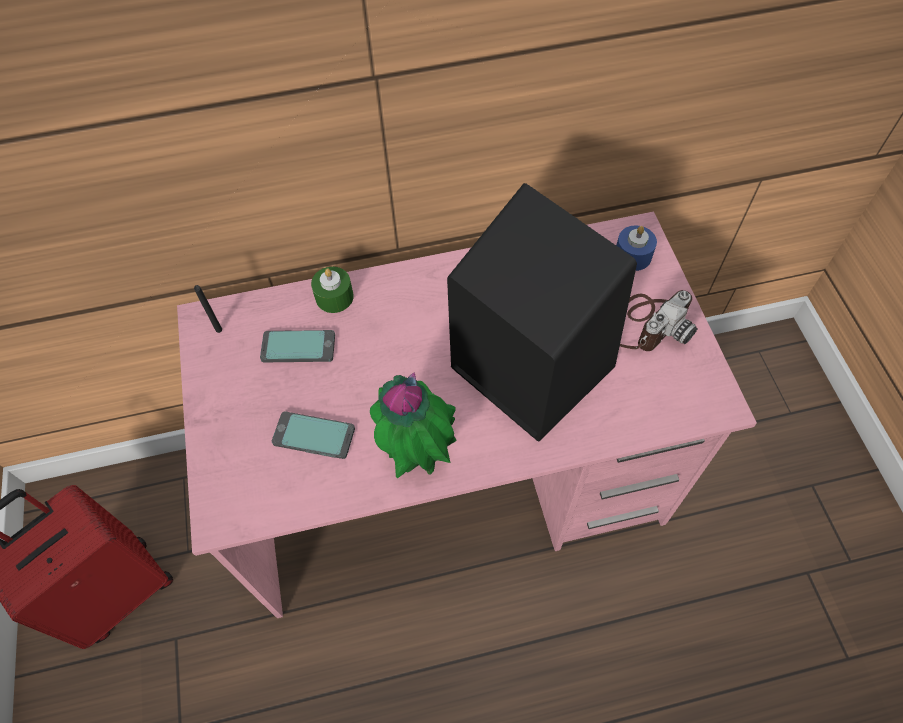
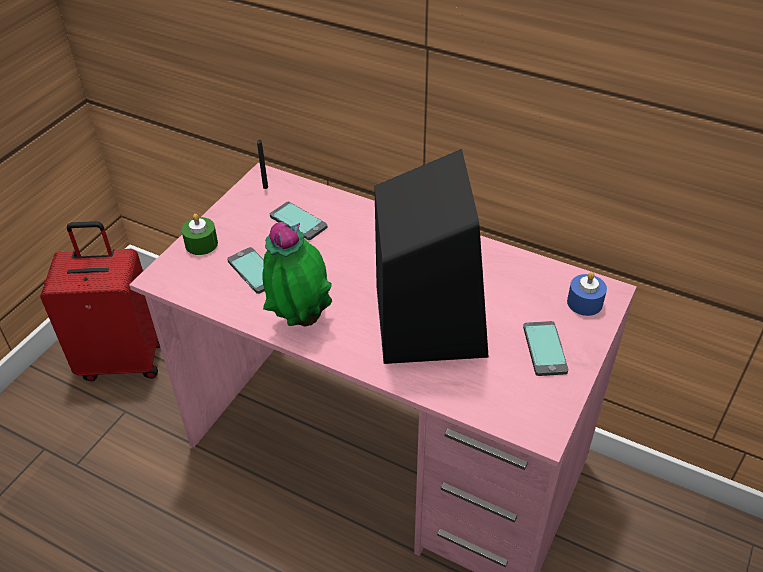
camera: 40 degrees right, 15 degrees down
(334, 297) = (349, 208): green candle -> green candle (201, 244)
(647, 324) = (545, 349): camera -> phone

